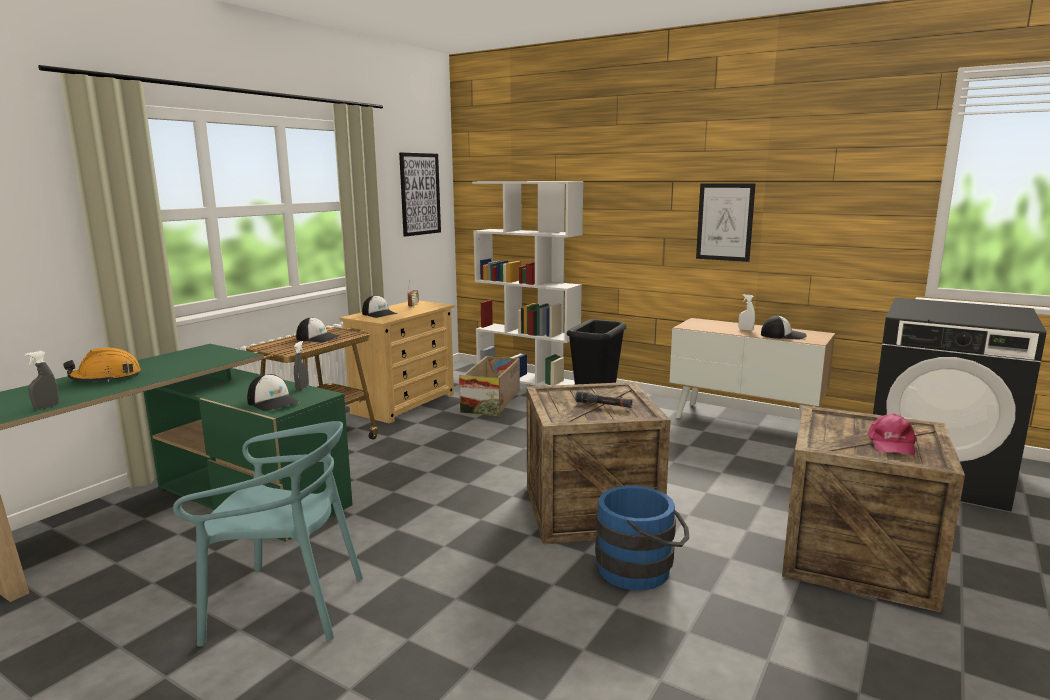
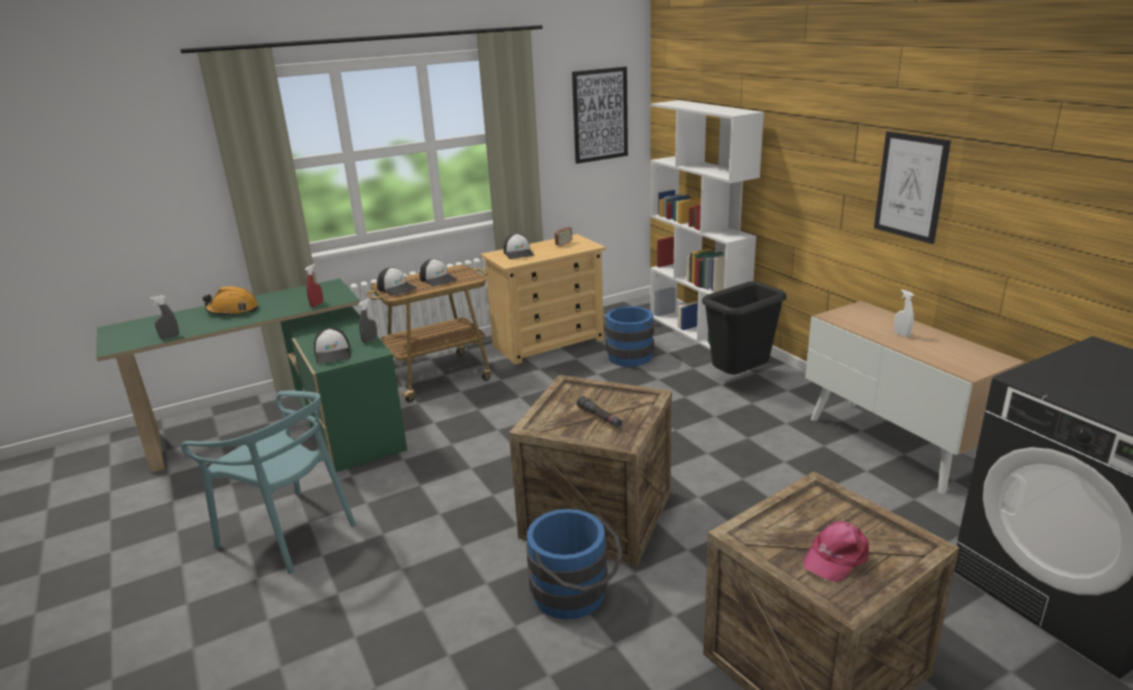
camera: 30 degrees right, 10 degrees up
(215, 362) = (317, 304): none -> red spray bottle
(492, 401) = (632, 355): crate -> blue bucket
(783, 335) = (938, 353): cap -> cap (397, 288)

